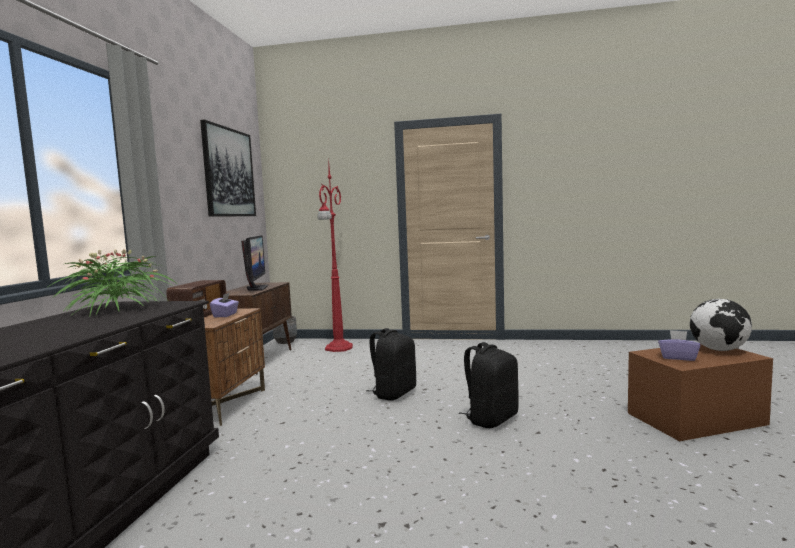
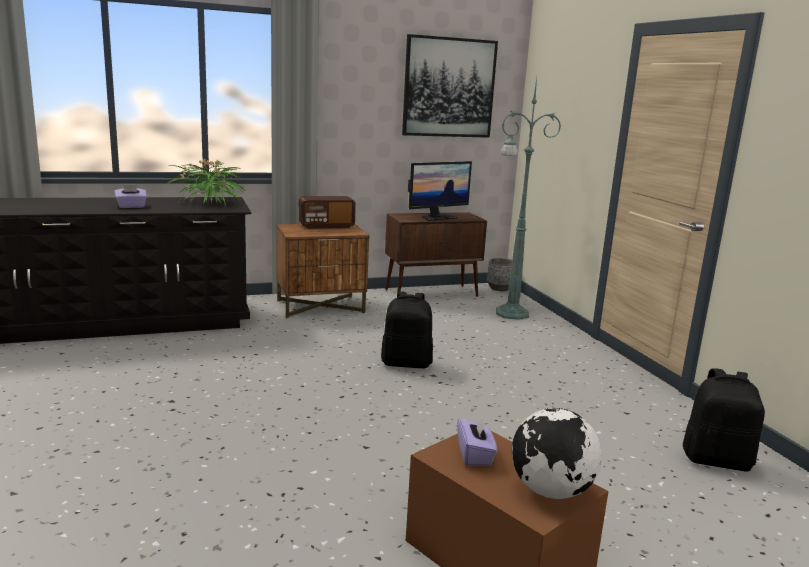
camera: 60 degrees right, 10 degrees up
(225, 315) = (331, 231): purple tissue box -> purple tissue box (131, 206)
(338, 348) = (510, 313): red floor lamp -> green floor lamp
(491, 419) = (381, 419): black backpack -> black backpack (717, 460)

